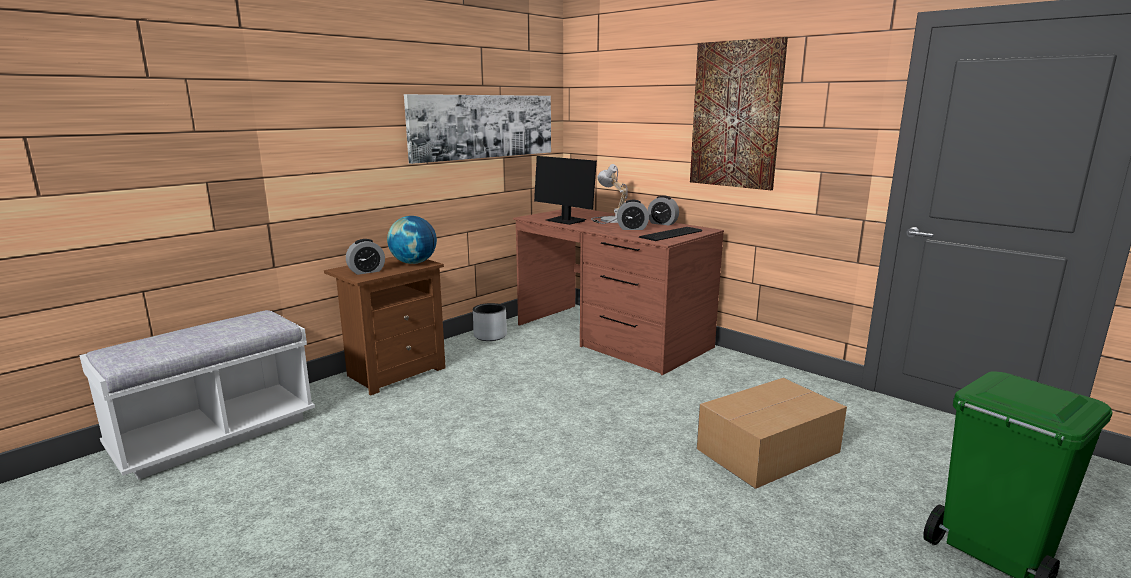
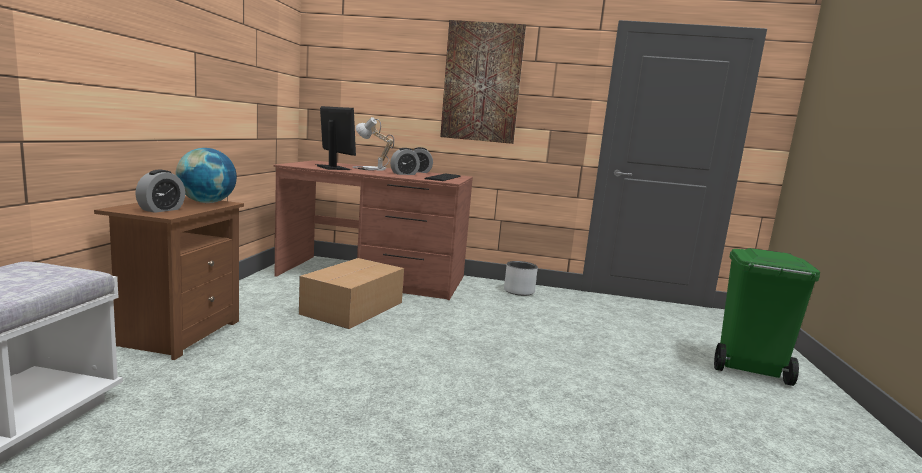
camera: 35 degrees left, 5 degrees down
(484, 126) = (244, 67): picture -> none
(490, 336) = (255, 288): grey planter -> grey planter (518, 291)
(566, 221) = (333, 168): monitor -> monitor turned 135 degrees counterclockwise
(770, 450) = (578, 337): cardboard box -> cardboard box (354, 308)

